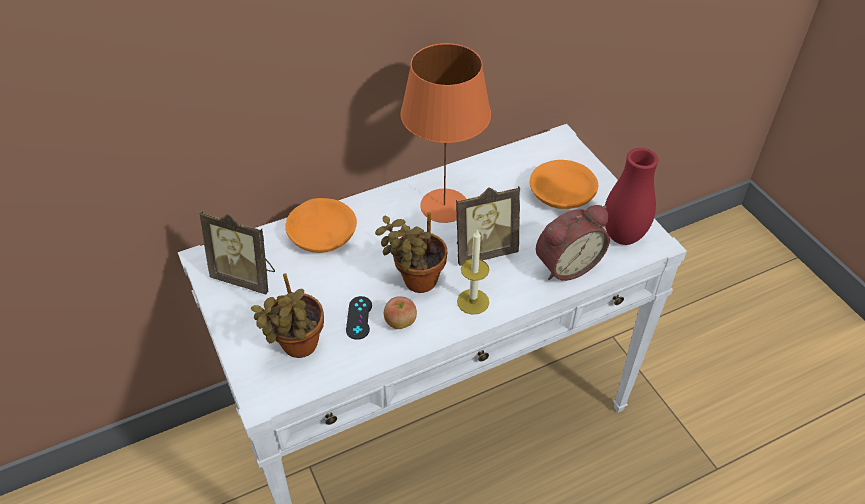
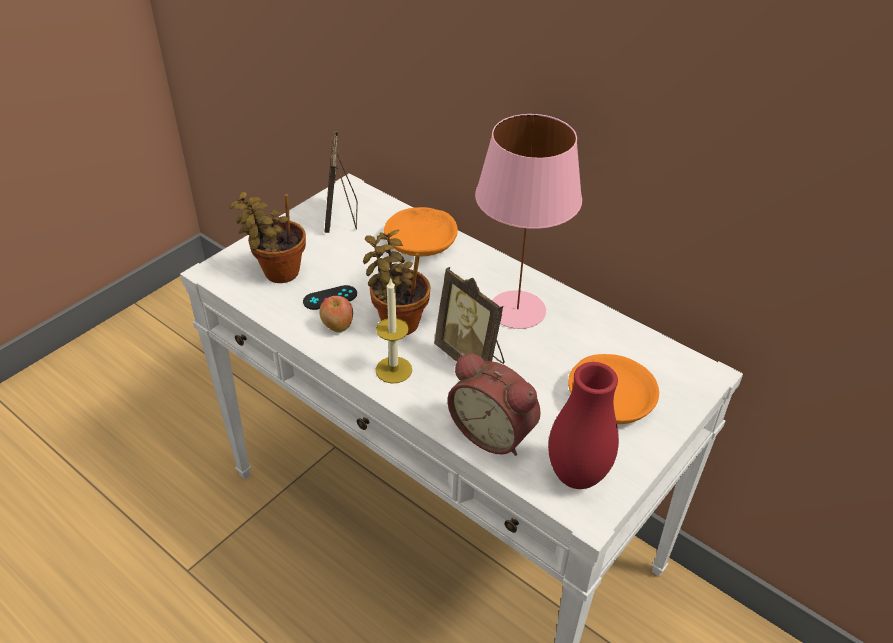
camera: 65 degrees right, 5 degrees down
(444, 205) = (518, 309): orange table lamp -> pink table lamp

